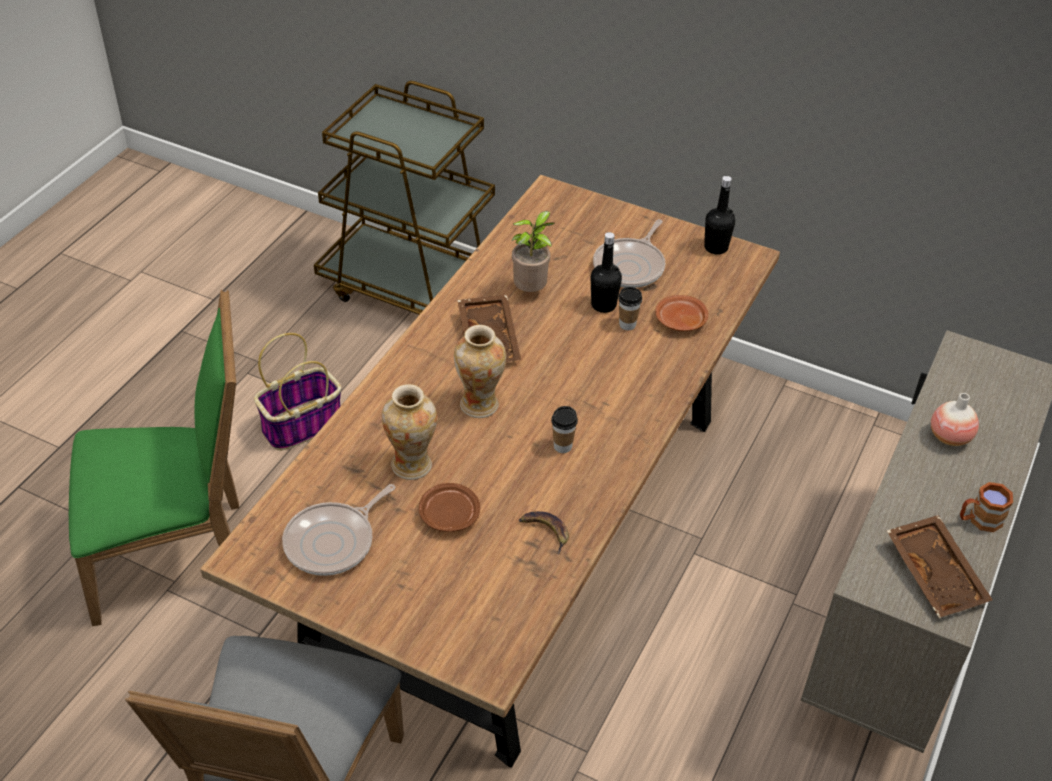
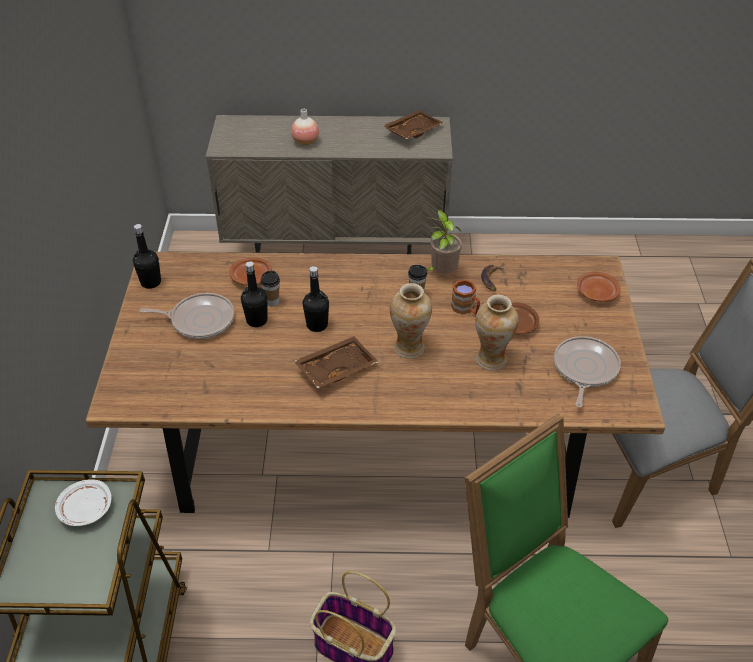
camera: 115 degrees left, 0 degrees up
(333, 541) = (584, 369): frying pan -> frying pan turned 90 degrees counterclockwise
(428, 145) = (85, 509): none -> white plate
(448, 633) = (596, 292): none -> brown plate
(531, 291) = (263, 365): potted plant -> potted plant (442, 273)
(565, 346) = (317, 325): none -> black bottle
(979, 520) = (363, 124): brown mug -> brown mug (466, 309)

